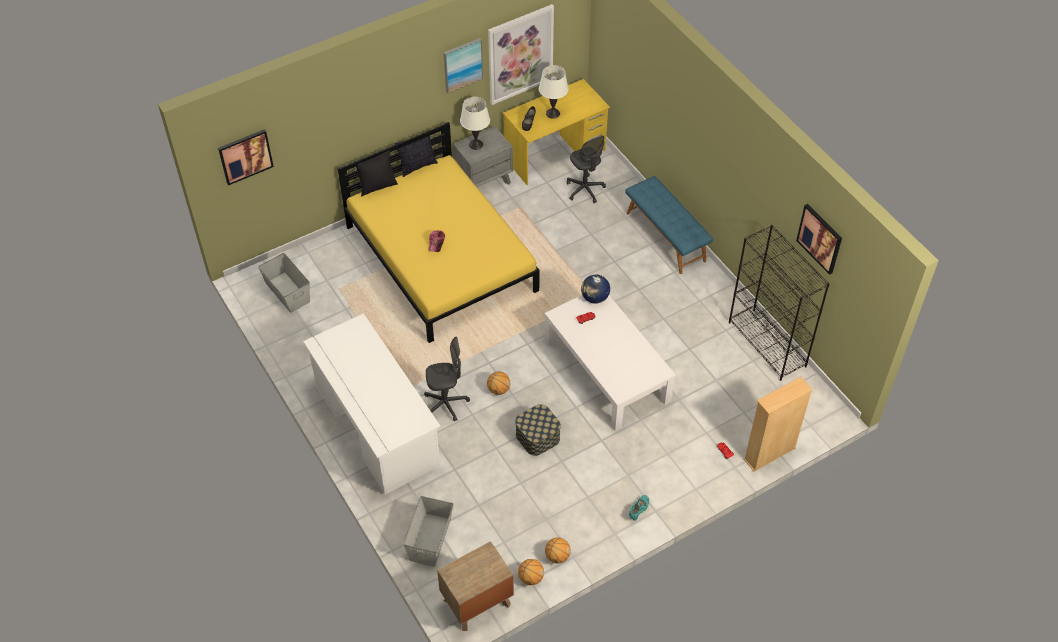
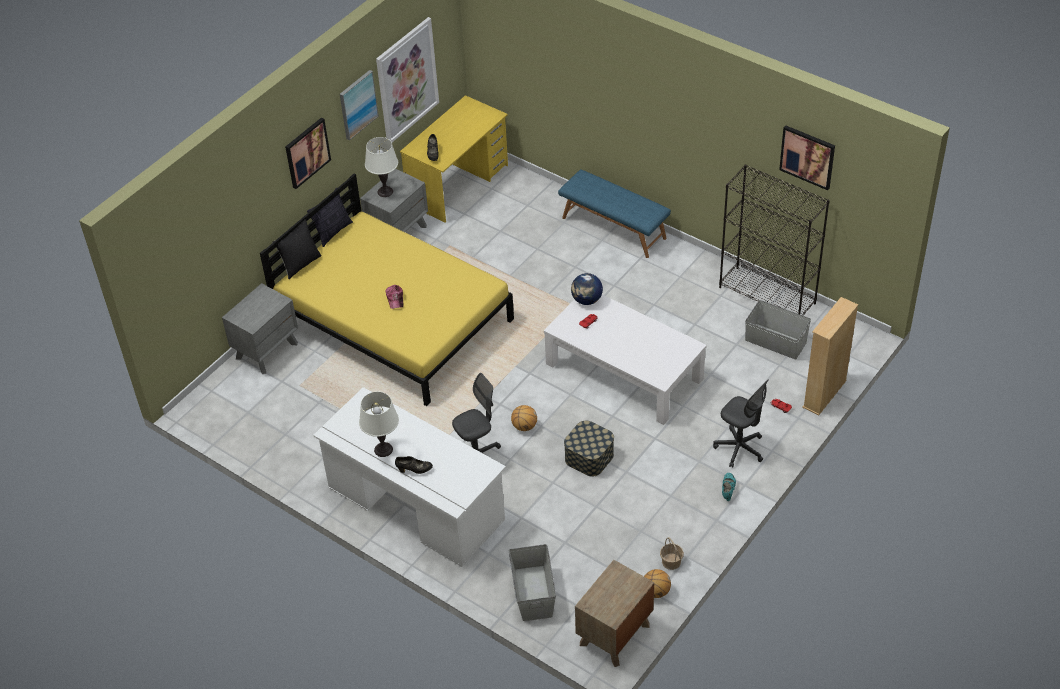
camera: 20 degrees left, 5 degrees down
(245, 156) = (172, 260): picture -> picture (307, 152)
(287, 292) = (244, 407): grey storage box -> grey storage box (775, 341)
(328, 249) = (266, 350): none -> grey nightstand
(365, 401) = (414, 470): none -> black shoe
(553, 113) = (452, 137): white table lamp -> white table lamp (383, 449)
(557, 556) = (671, 562): basketball -> basket
(585, 189) = (508, 209): grey office chair -> grey office chair (739, 448)

